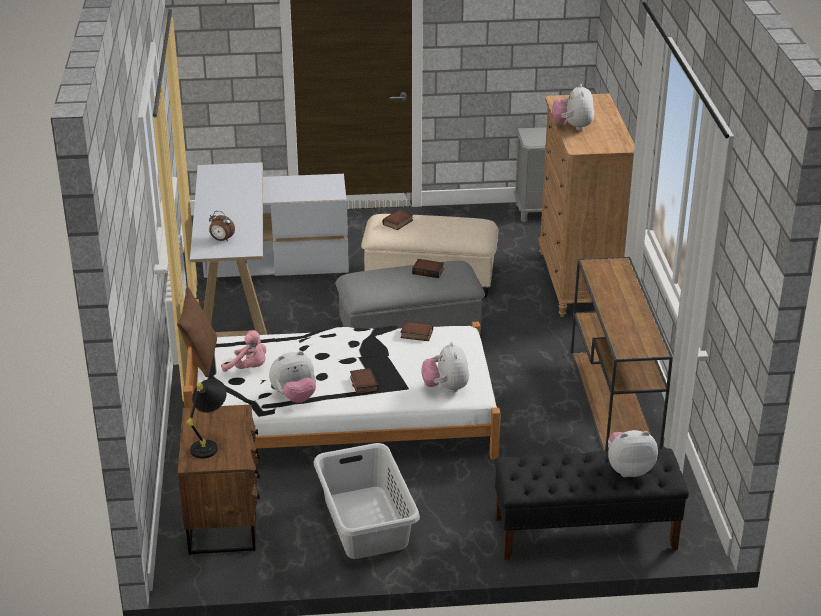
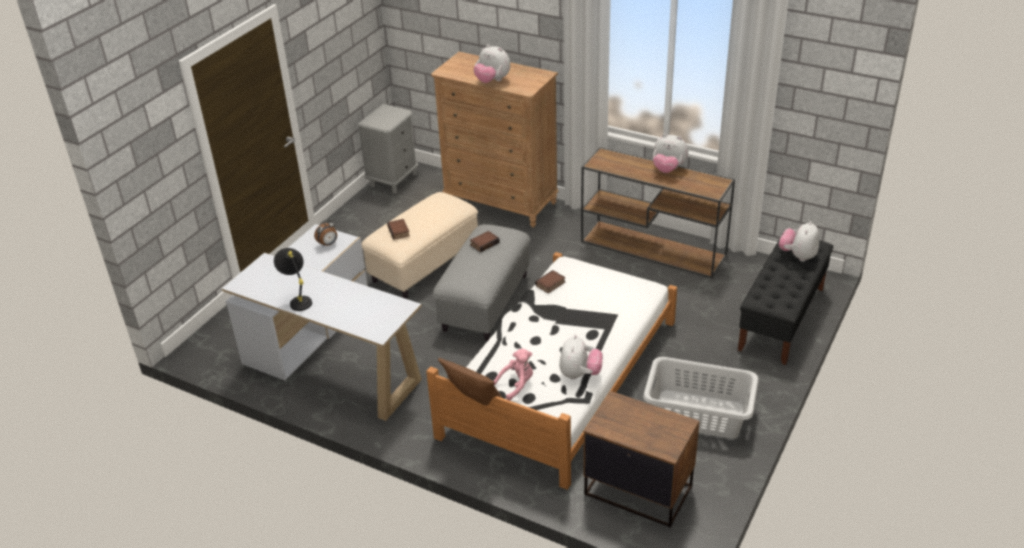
camera: 55 degrees left, 5 degrees up
(209, 444) = (649, 432): black table lamp -> black table lamp (298, 299)
(221, 240) = (371, 316): alarm clock -> alarm clock (328, 244)
(363, 384) = (592, 333): book -> none
(446, 388) = (631, 297): plush toy -> plush toy (668, 169)

